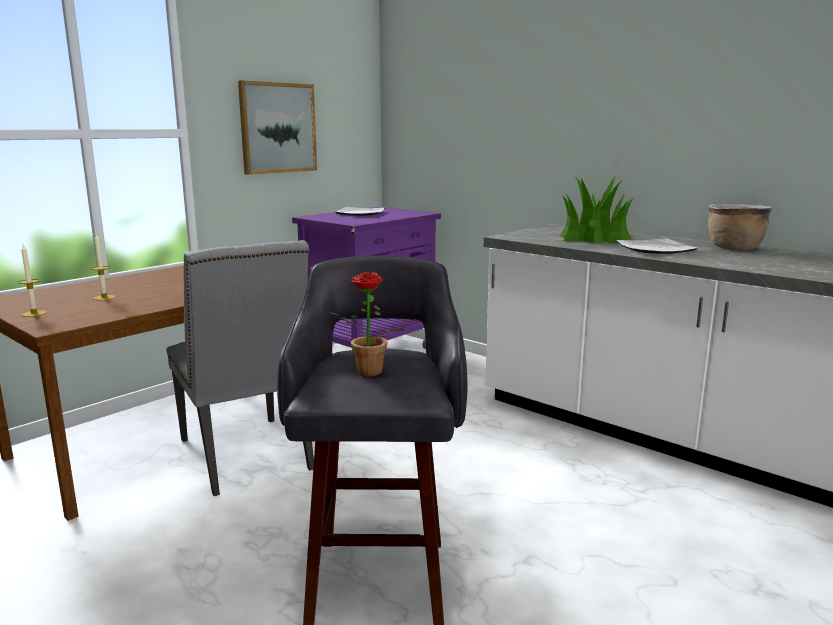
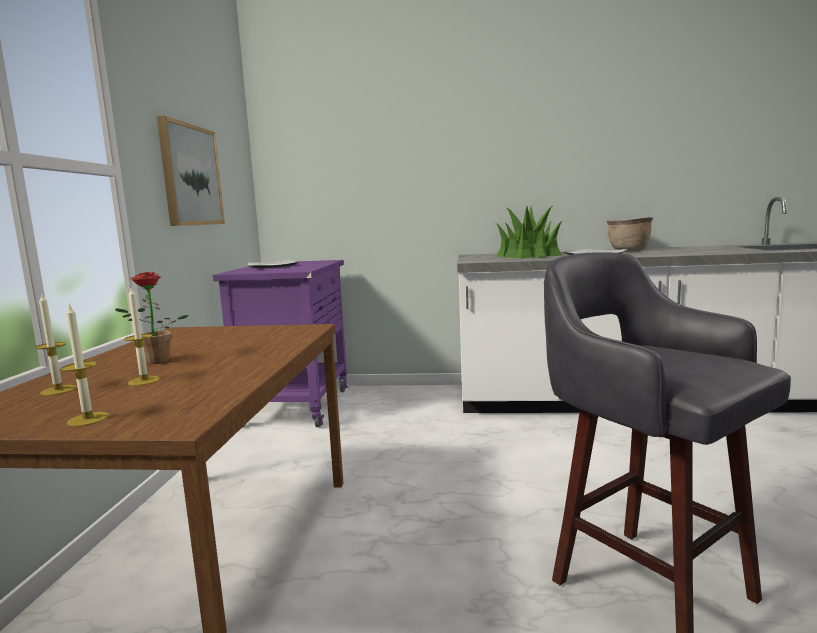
camera: 35 degrees left, 5 degrees down
(65, 293) = (58, 390): none -> candle
(244, 454) = (330, 538): grey chair -> none
(365, 373) = (673, 362): potted plant -> potted plant (155, 362)

